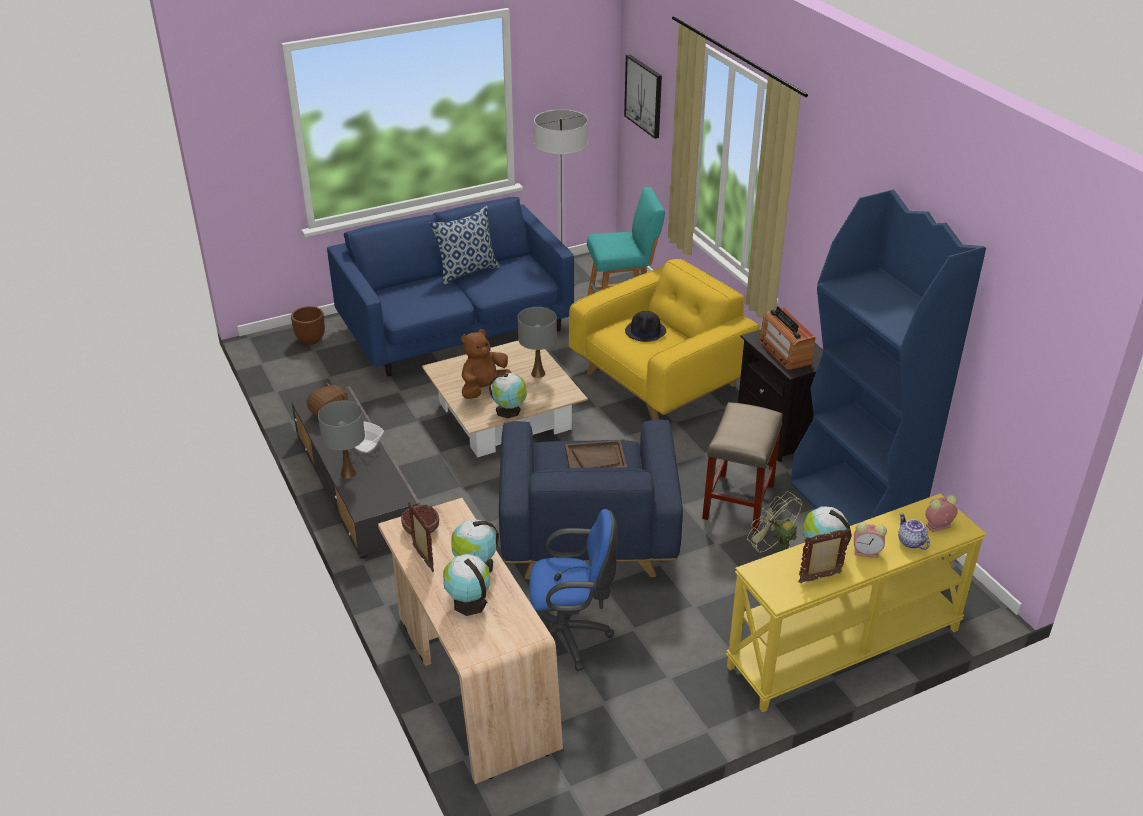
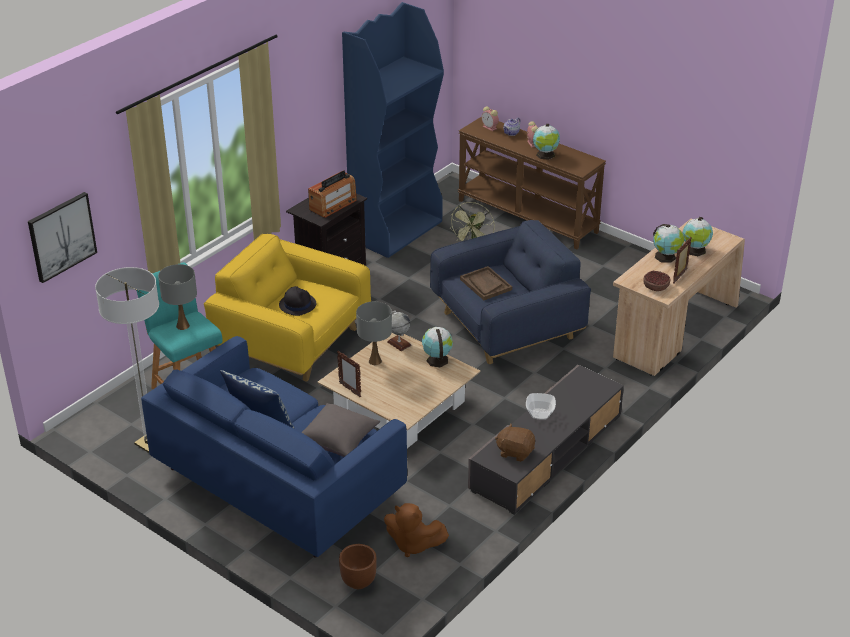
camera: 115 degrees left, 0 degrees up
(348, 473) = (577, 409): grey table lamp -> grey table lamp (182, 325)
(413, 301) = (339, 440): none -> grey pillow
(484, 389) = (418, 381): brown plush toy -> brown plush toy (413, 544)
(555, 395) = (399, 343): none -> globe
(569, 637) = (605, 307): blue office chair -> none
(738, 503) = (425, 274): beige stool -> none
(820, 578) = (566, 153): picture frame -> picture frame (350, 390)
(844, 649) = (528, 216): yellow console table -> brown console table

